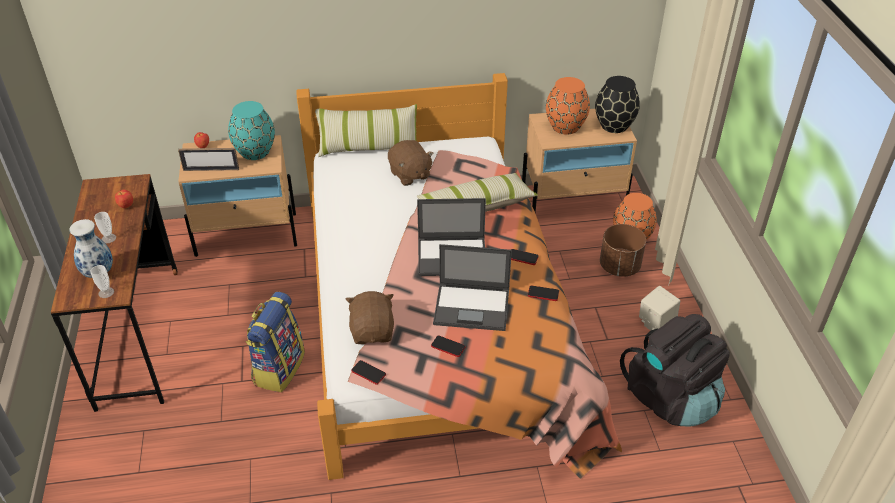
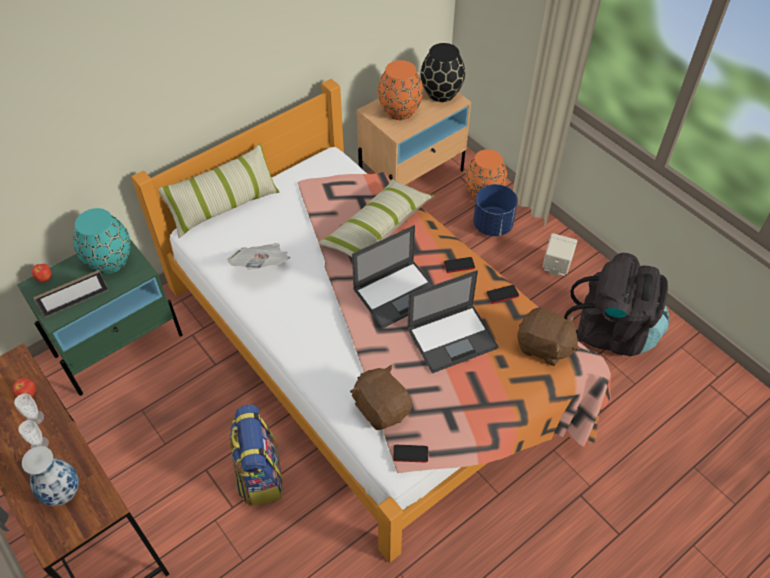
camera: 30 degrees left, 10 degrees up
(106, 292) = (91, 511): cup -> cup (35, 418)
(247, 234) = (120, 345): beige nightstand -> green nightstand
(364, 198) = (262, 266): none -> newspaper
(410, 175) = (288, 220): brown plush toy -> brown plush toy (544, 347)
(448, 347) = (461, 389): phone -> none
(620, 267) = (493, 225): brown planter -> blue planter

